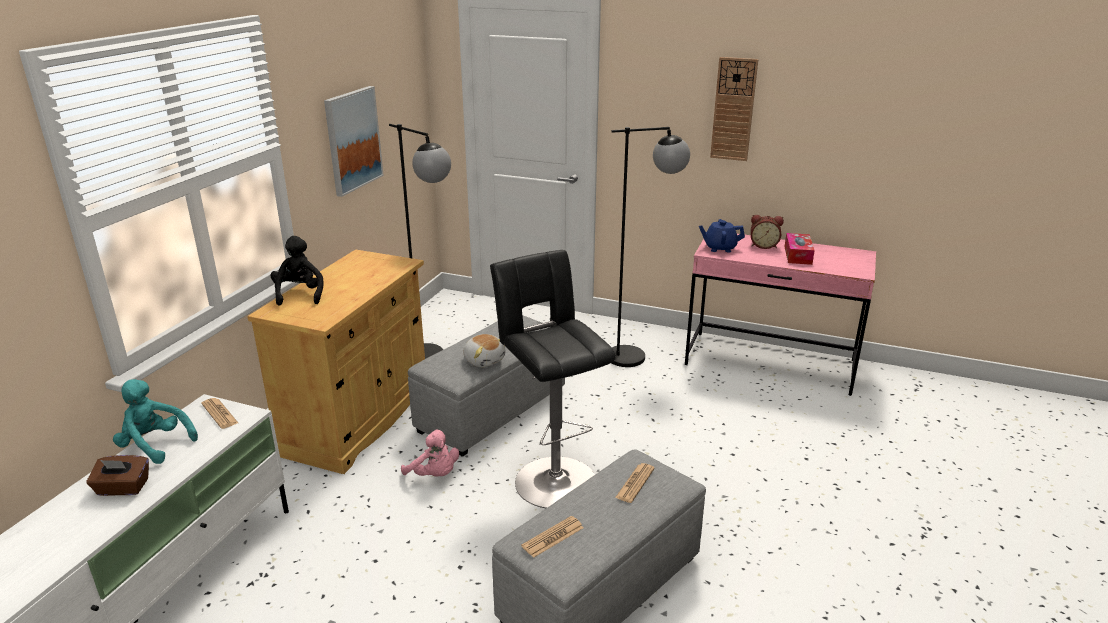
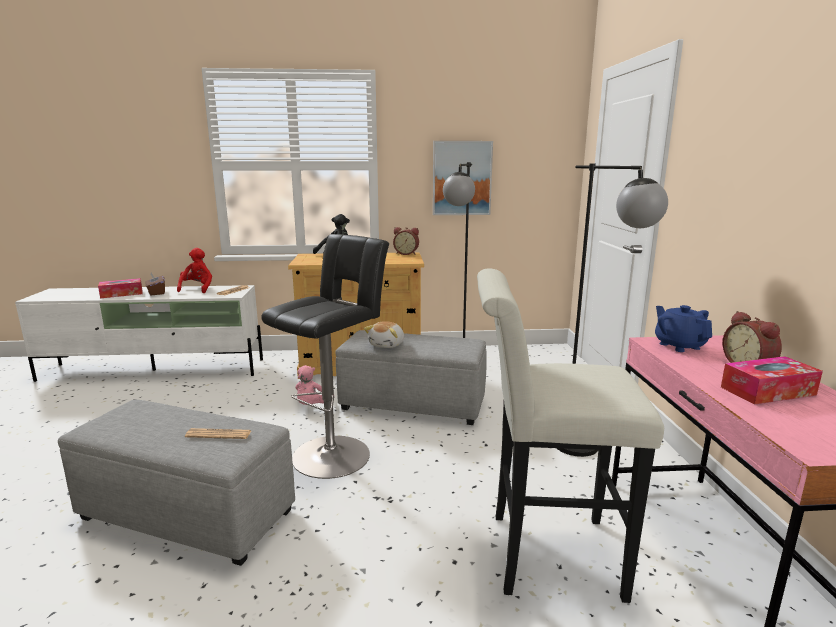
camera: 65 degrees right, 10 degrees down
(74, 529) = (122, 294): none -> tissue box
(155, 445) = (197, 289): turquoise plush toy -> red plush toy
(356, 257) = (406, 253): none -> alarm clock
(553, 537) = (135, 414): newspaper -> none
(733, 109) = (778, 157): wall clock -> none
(740, 417) = (543, 554): none -> white stool

